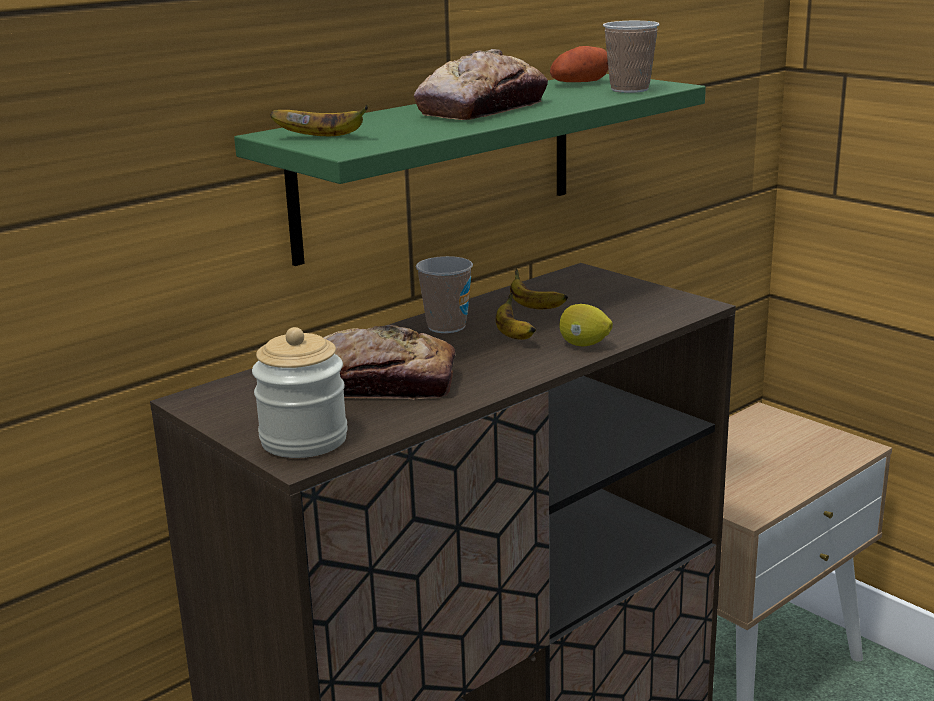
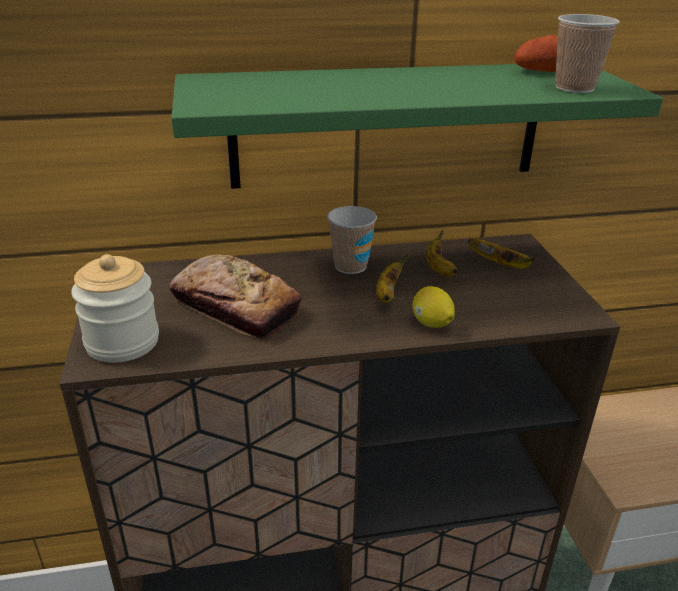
camera: 30 degrees right, 10 degrees up
(323, 137) = (221, 88): banana -> banana (500, 264)
(483, 108) = (402, 84): bread -> none

